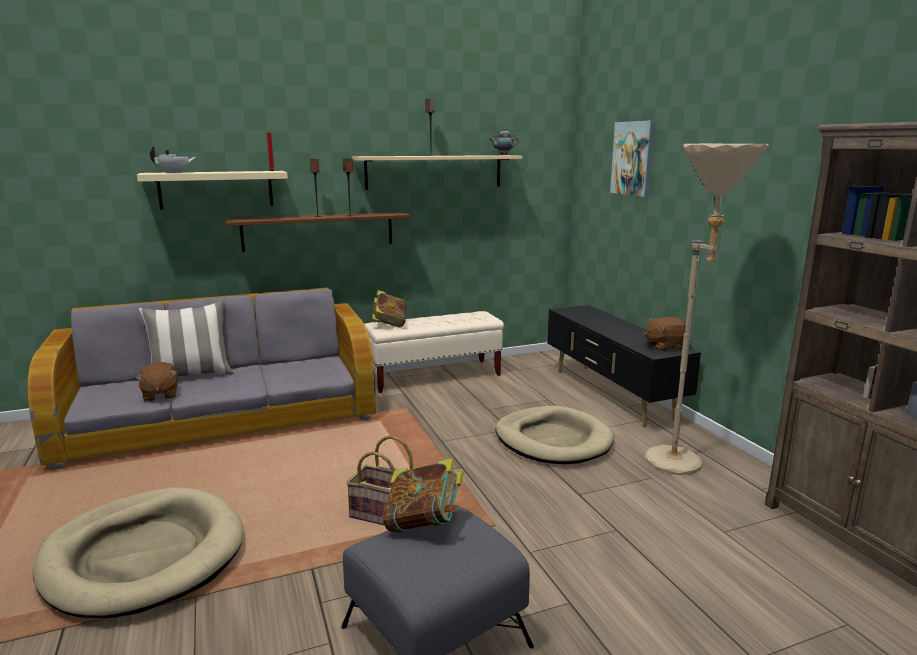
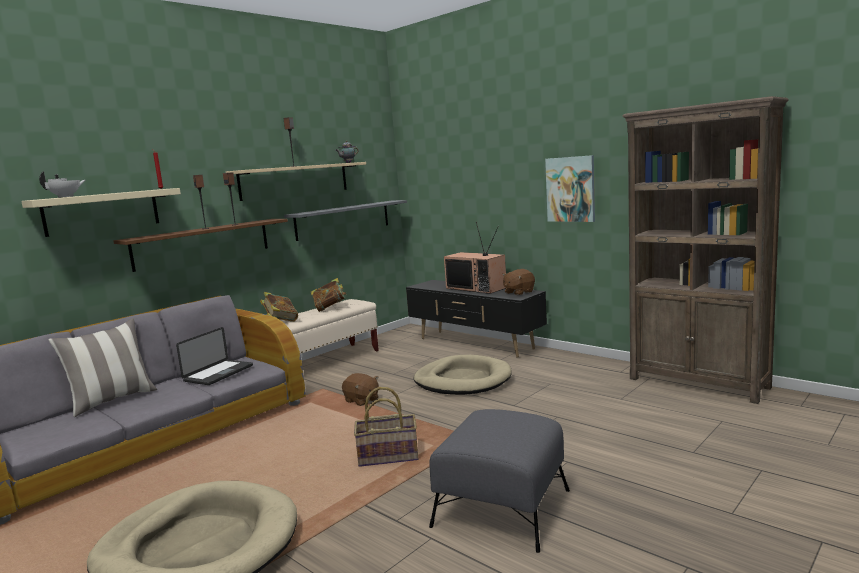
camera: 25 degrees left, 5 degrees down
(160, 395) = (100, 421): brown plush toy -> brown plush toy (361, 400)
(294, 370) = (218, 373): none -> laptop
(424, 523) = (475, 422): book -> book (330, 308)
(491, 220) = (343, 219): none -> grey shelf
(623, 328) = (477, 288): none -> television
(633, 158) = (457, 156): picture -> picture (570, 189)
(682, 467) = (564, 372): beige floor lamp -> none

